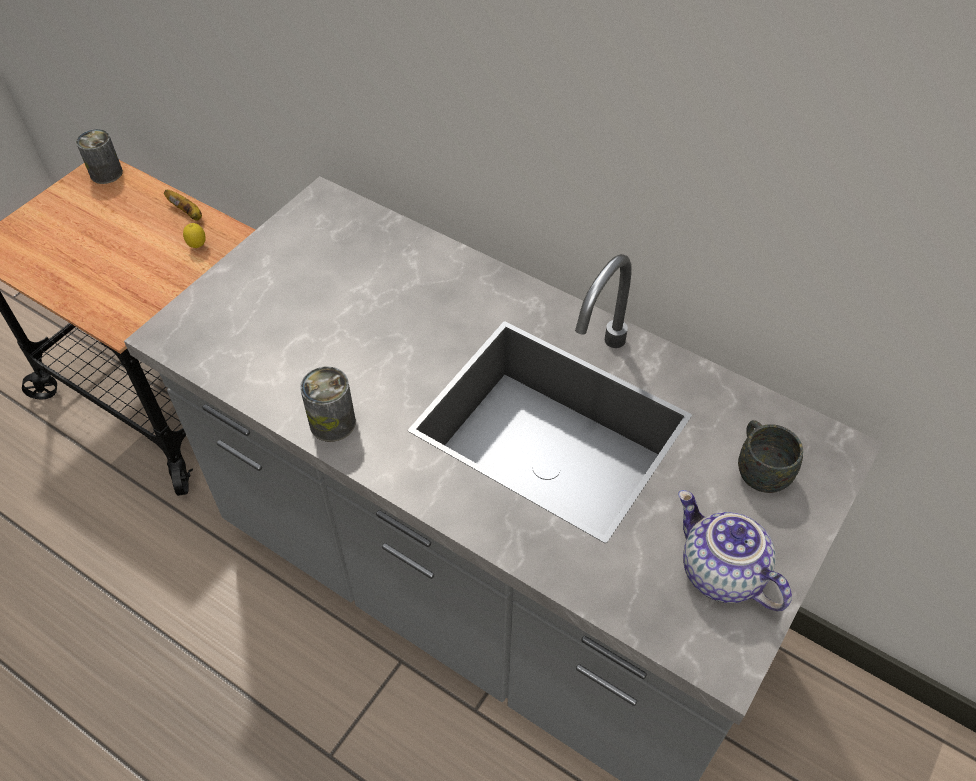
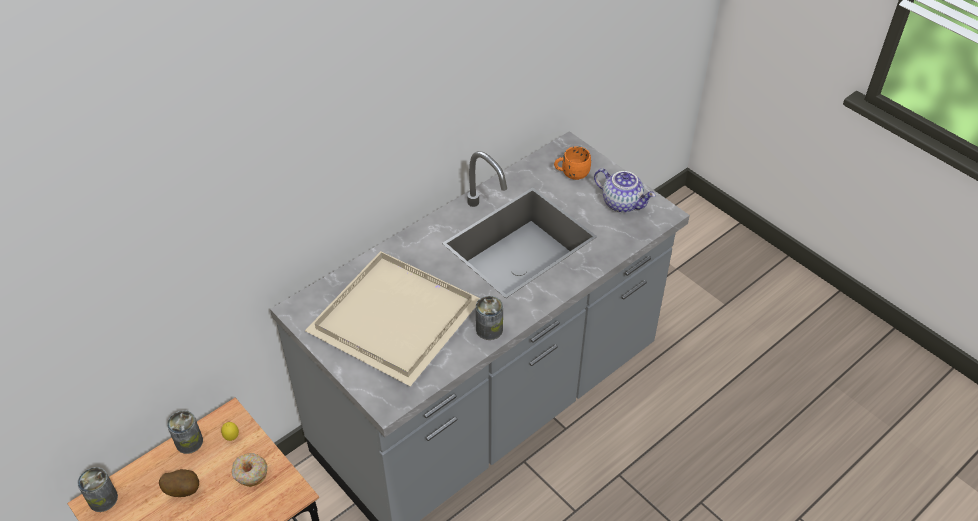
camera: 75 degrees left, 5 degrees down
(121, 229) = (183, 489): none -> potato
(148, 278) = (250, 473): none -> donut
(188, 213) = (189, 442): banana -> can
(332, 306) = (398, 318): none -> beige tray
(719, 573) = (622, 203): teapot -> teapot turned 120 degrees counterclockwise
(759, 469) = (571, 174): grey mug -> orange mug

